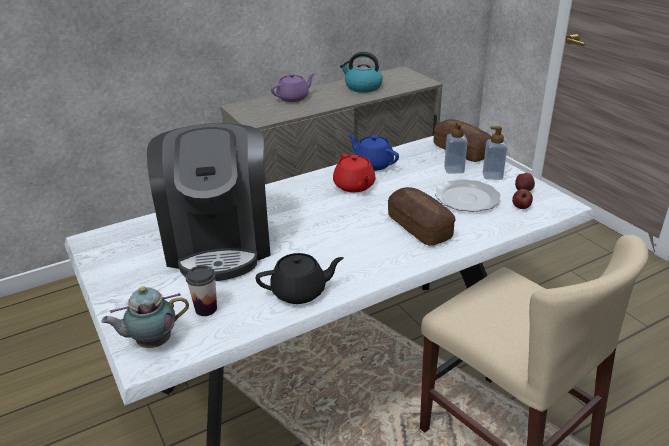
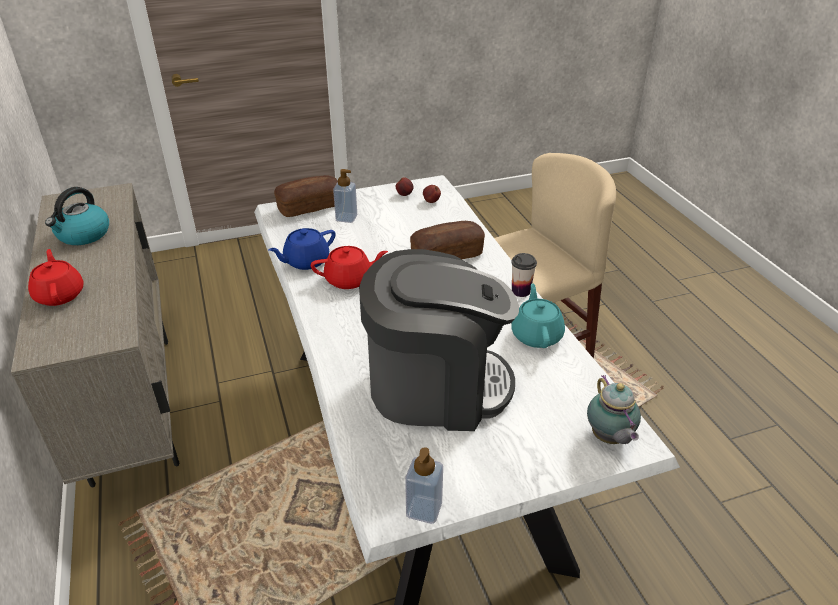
camera: 80 degrees left, 5 degrees up
(206, 309) = (557, 398): cup -> cup (521, 291)
(293, 98) = (60, 294): purple teapot -> red teapot
(300, 292) = (536, 335): black teapot -> turquoise teapot
(466, 198) = (404, 222): plate -> none
(492, 176) = (369, 202): soap dispenser -> soap dispenser (424, 509)

